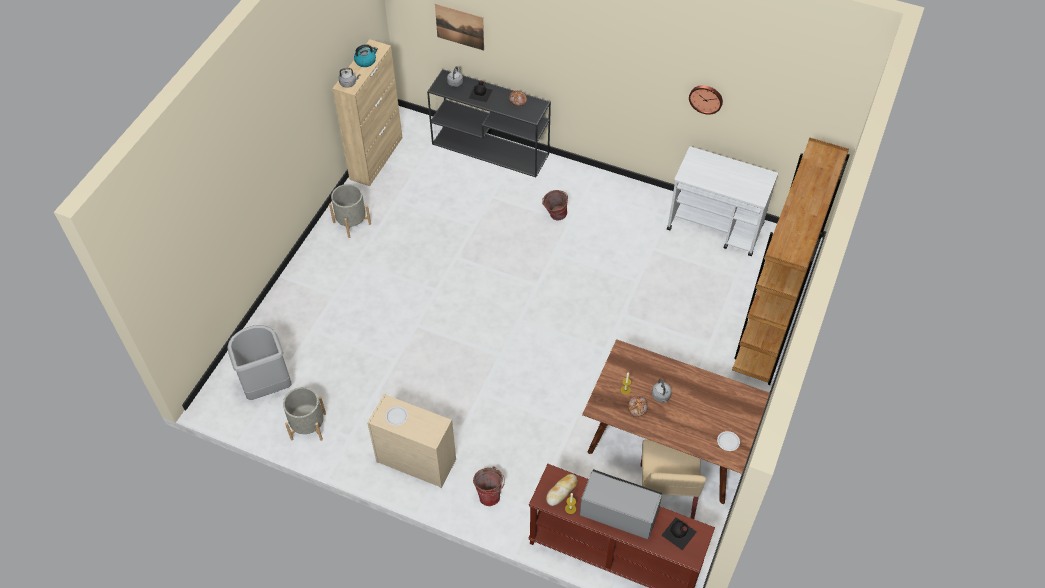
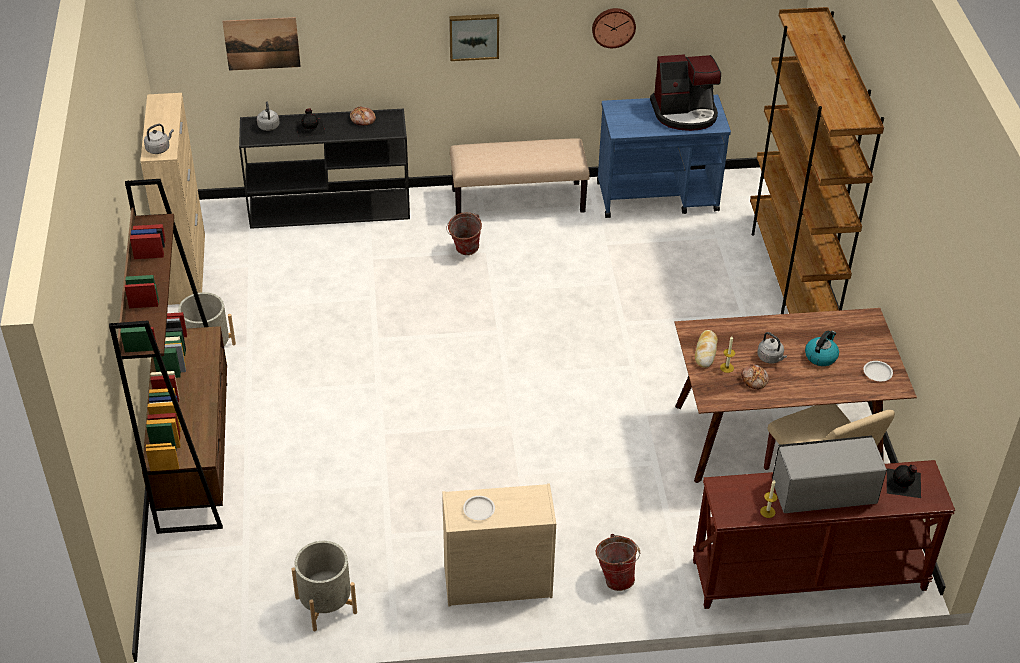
camera: 30 degrees left, 10 degrees down
(268, 386) = (234, 583): grey trash can -> none
(299, 290) = (193, 454): none -> brown bookcase
(366, 61) = (162, 118): kettle -> kettle (821, 356)
(561, 491) = (743, 498): bread -> bread (706, 351)
(604, 70) = (474, 36): none -> picture
(617, 192) = (518, 200): none -> beige bench
(715, 227) = (658, 197): white cart -> blue cart
(742, 179) = (685, 113): none -> coffee machine

